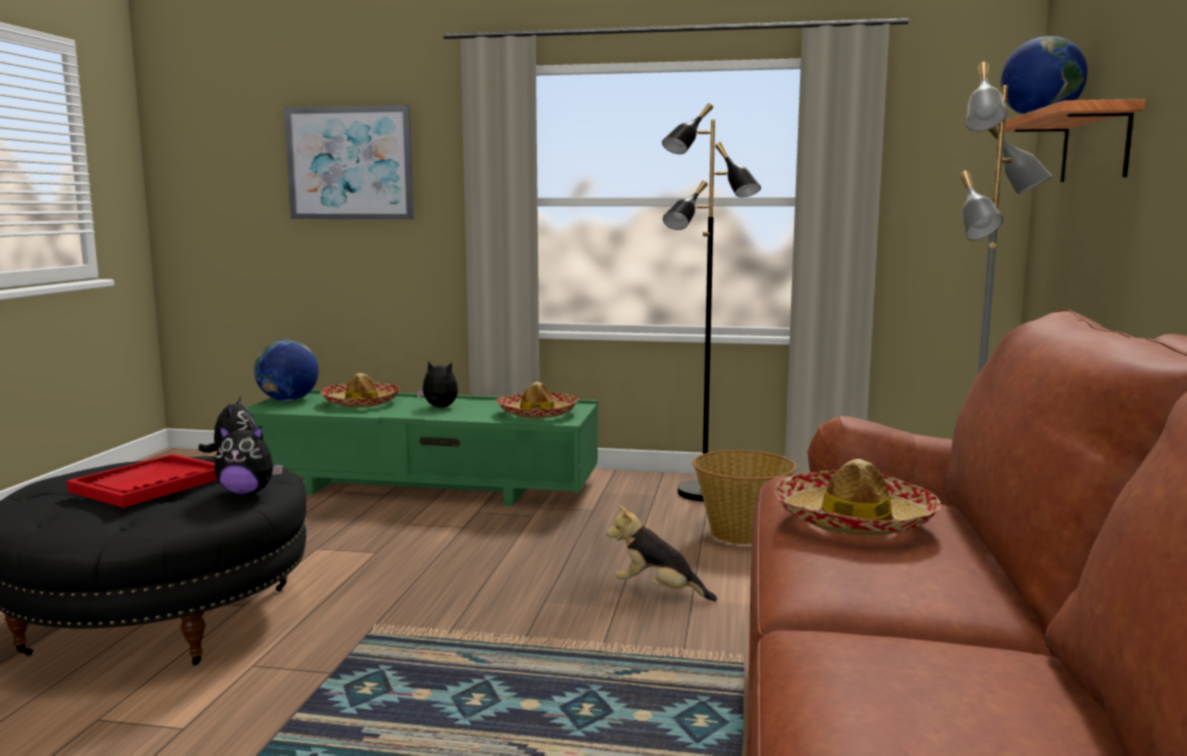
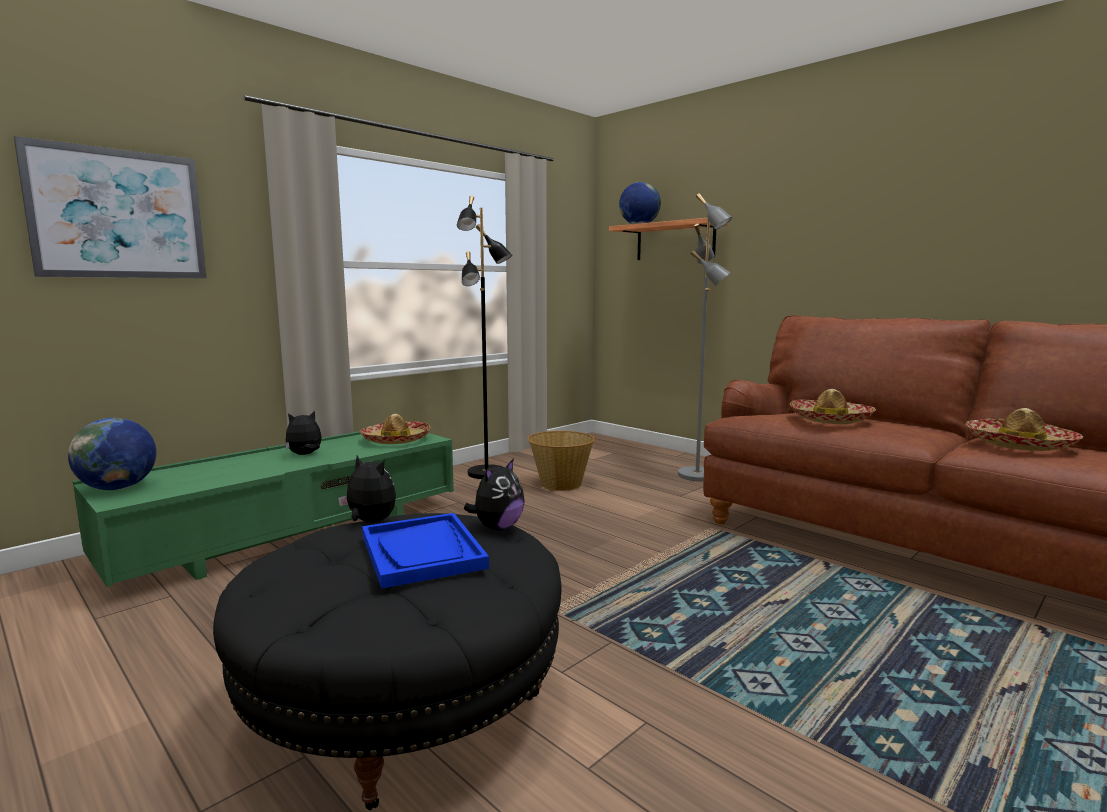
camera: 55 degrees left, 0 degrees up
(150, 484) = (422, 552): red tray -> blue tray
(361, 403) = (215, 470): hat -> hat (1019, 444)
(658, 591) = (611, 522): plush toy -> none

